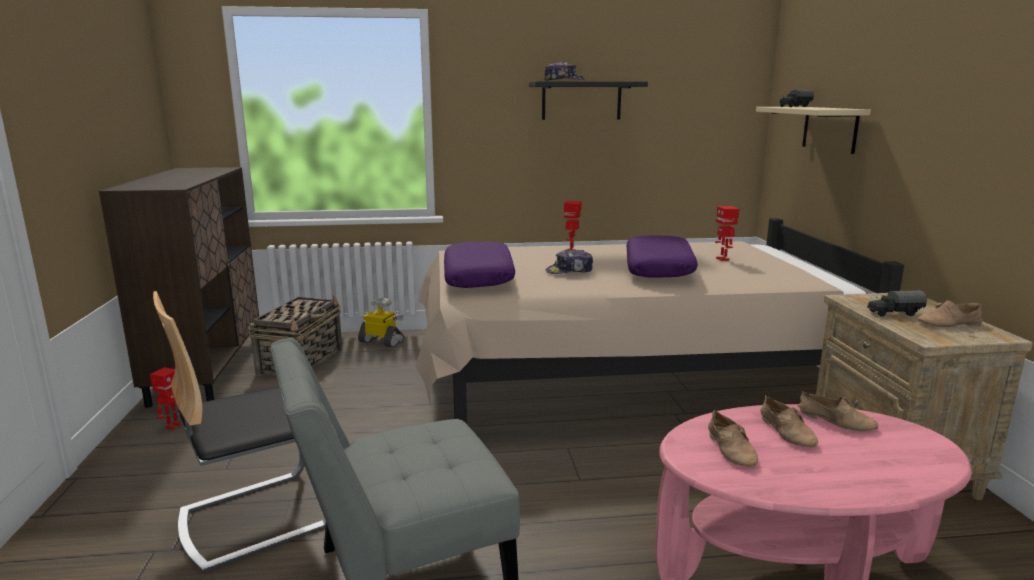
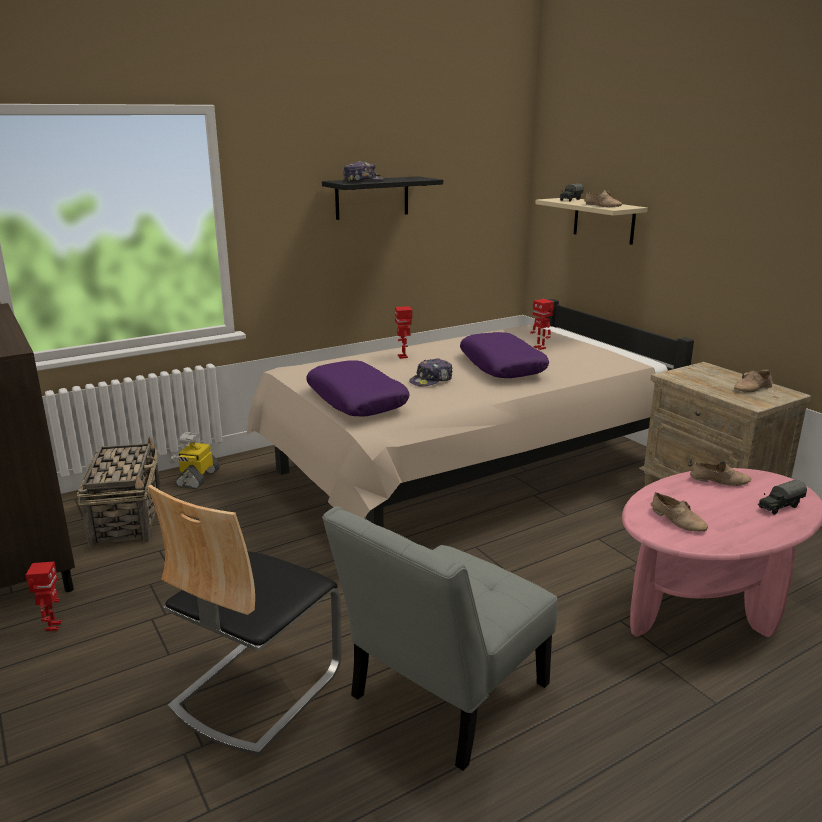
camera: 25 degrees left, 5 degrees up
(382, 341) = (197, 478): toy robot -> toy robot turned 75 degrees counterclockwise
(788, 431) = (699, 496): beige shoe -> beige shoe (603, 206)
(894, 313) = (712, 384): toy truck -> toy truck (779, 506)

